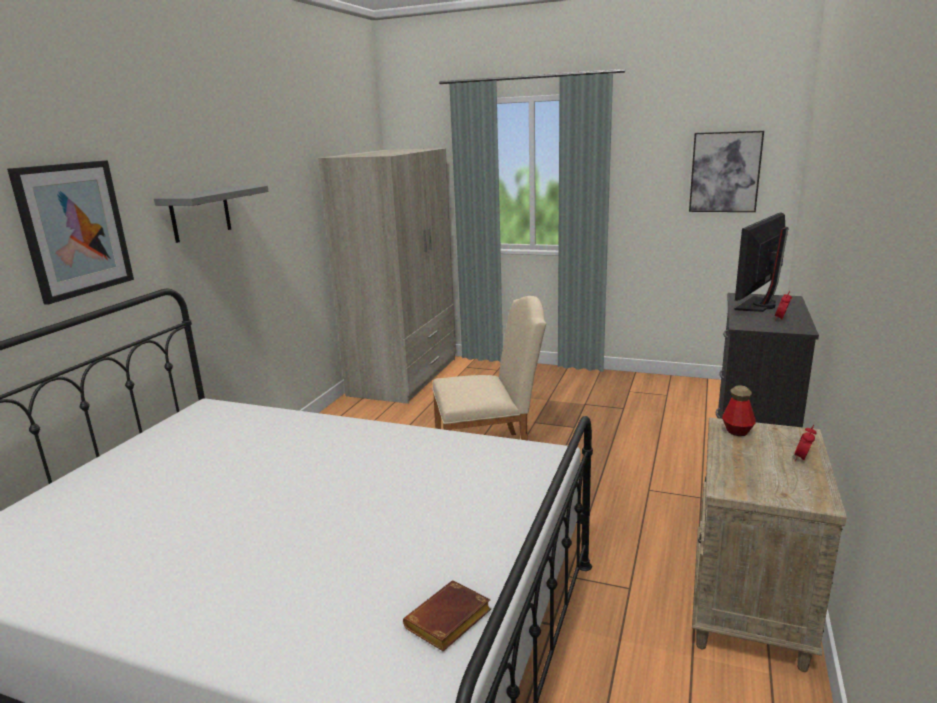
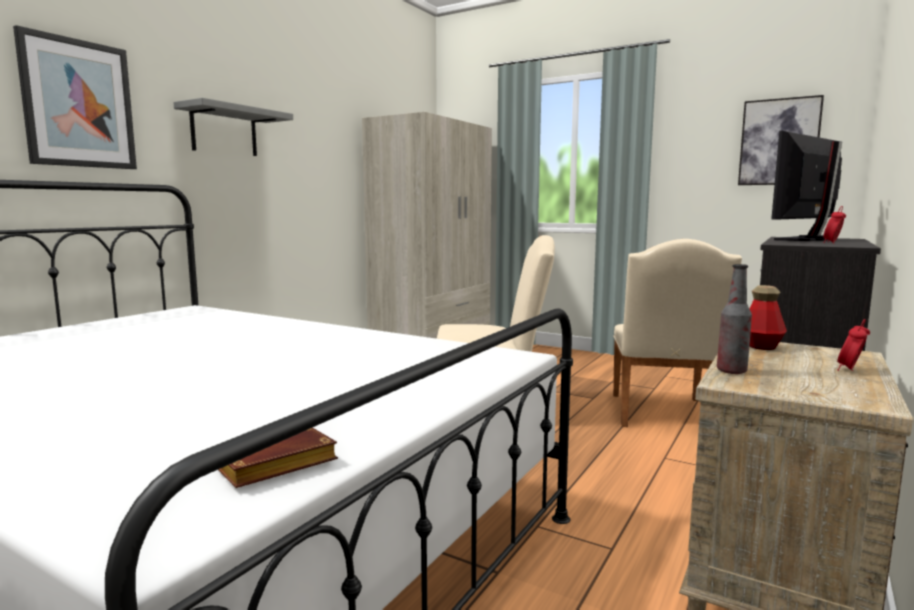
camera: 10 degrees right, 10 degrees down
(637, 441) = (663, 415): none -> beige chair
(724, 472) = (731, 371): none -> bottle

